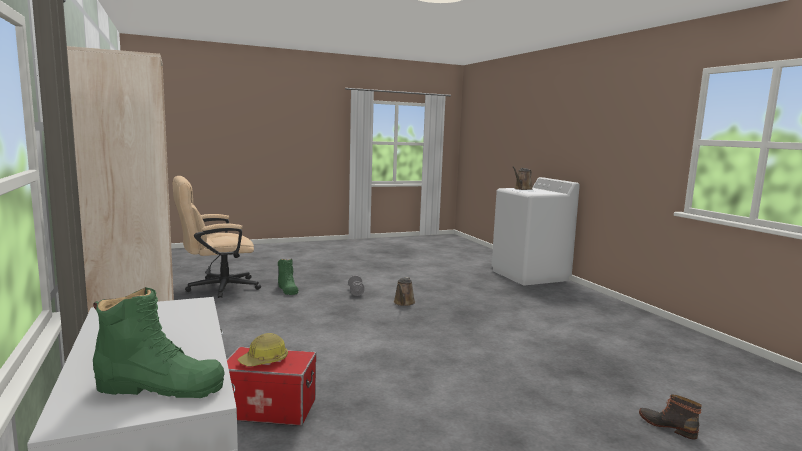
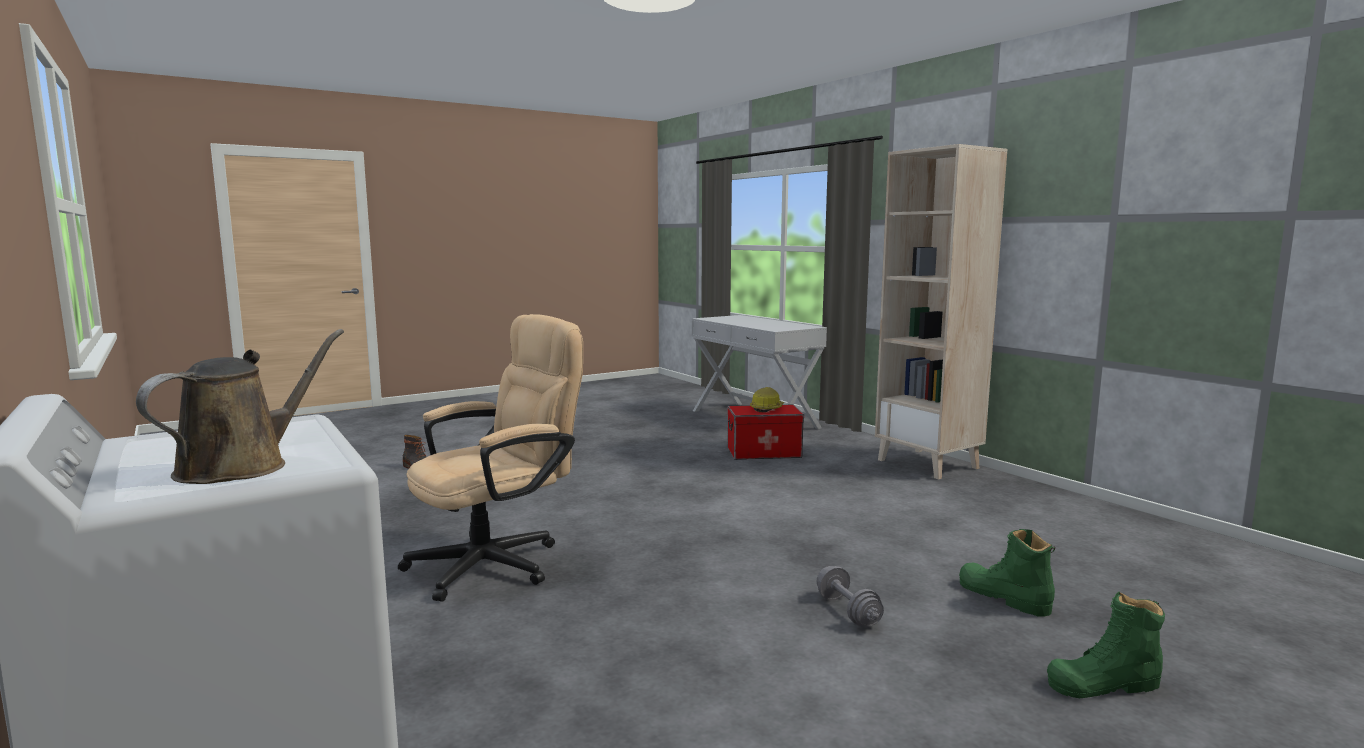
camera: 170 degrees right, 0 degrees up
(161, 387) = (725, 318): green boot -> green boot (1103, 684)
(216, 288) = (1147, 581): beige office chair -> beige office chair (498, 562)
(403, 303) = (715, 588): brown watering can -> none

